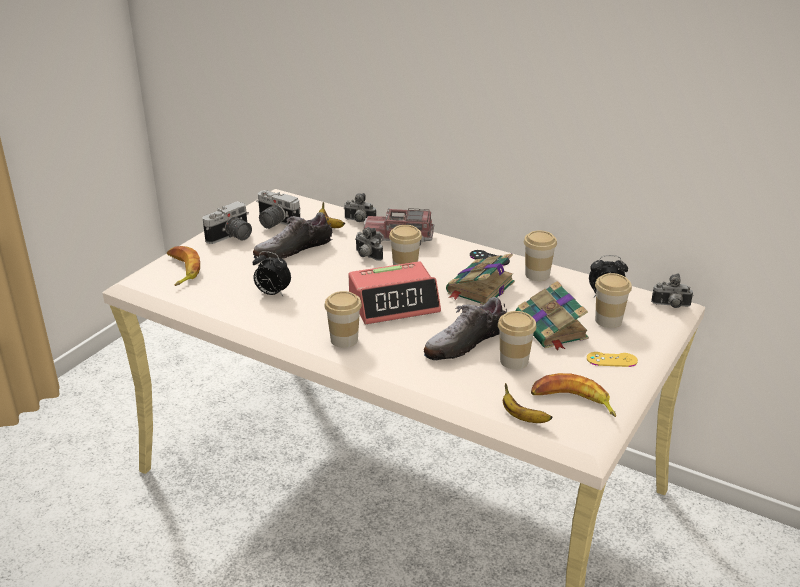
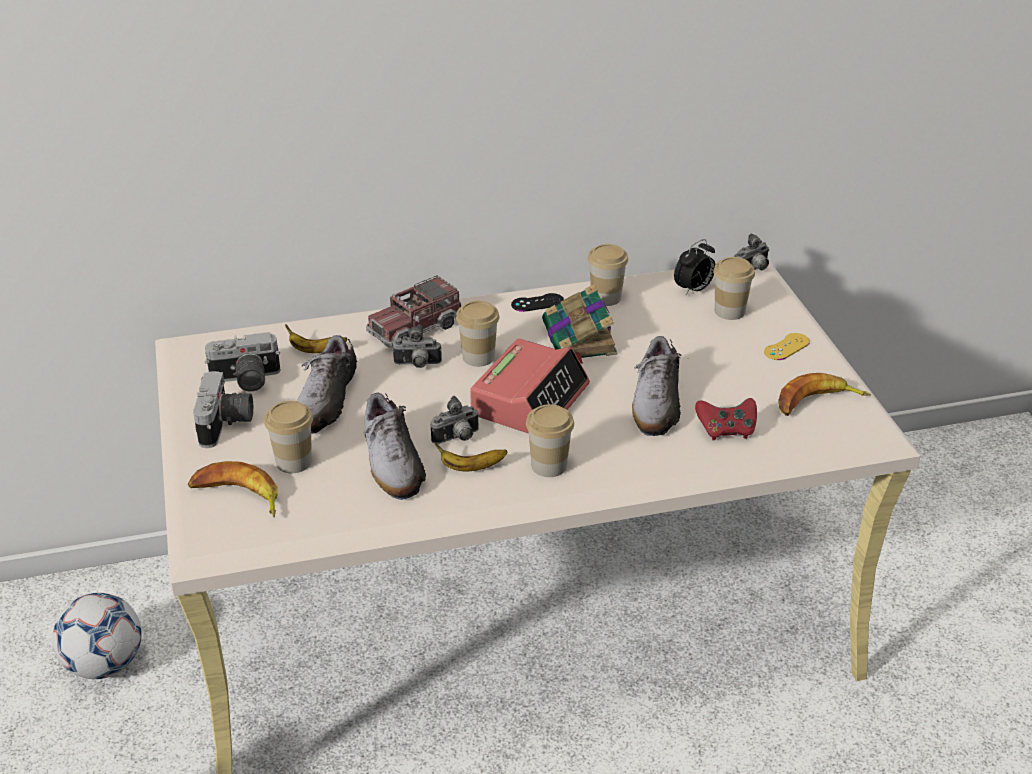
camera: 45 degrees left, 5 degrees up
(185, 373) = (105, 664): none -> football
(272, 293) = (392, 462): alarm clock -> shoe
(359, 221) = (340, 329): camera -> camera (457, 438)
(480, 381) = (726, 430): none -> red game controller
(514, 361) = (720, 394): cup -> cup (294, 462)
(522, 417) = (806, 441): banana -> banana (471, 467)
(551, 329) = (700, 345): book -> none

